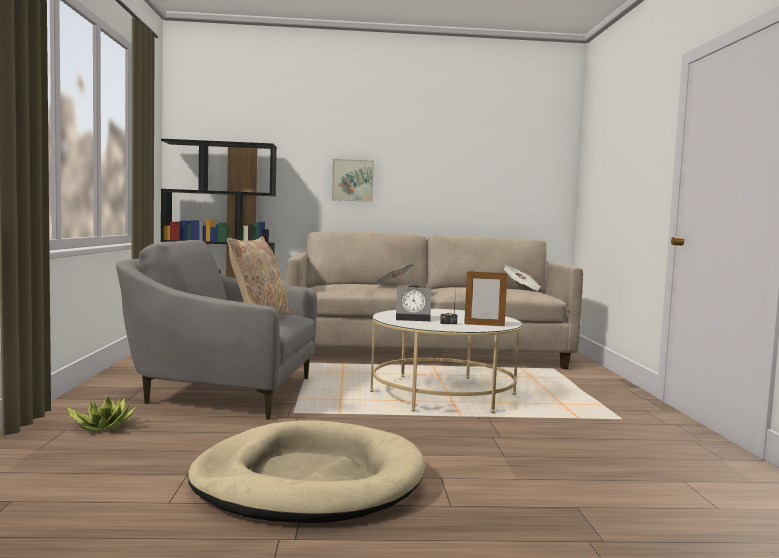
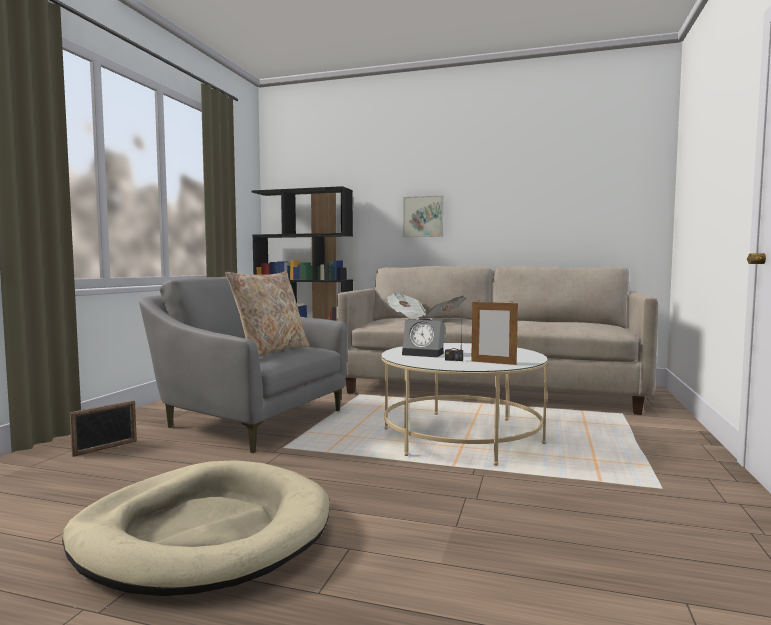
camera: 20 degrees right, 0 degrees up
(102, 426) = (105, 448): potted plant -> picture frame
(522, 288) = (593, 322): newspaper -> newspaper (406, 316)

